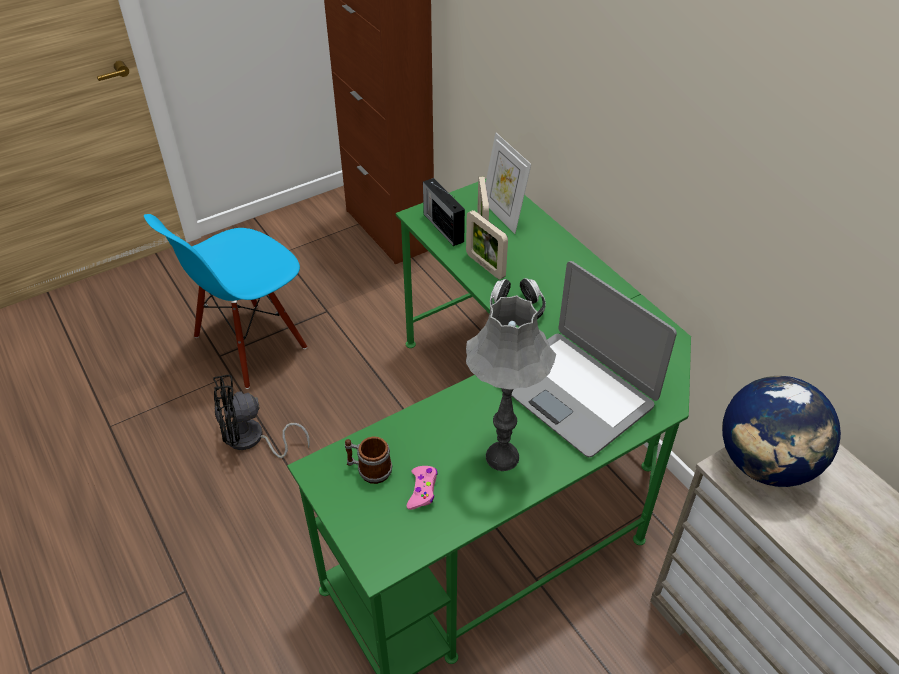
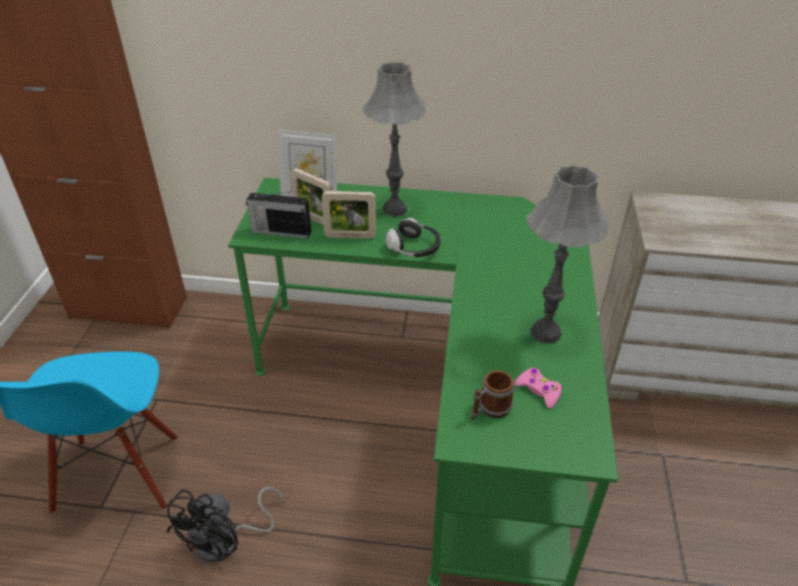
camera: 50 degrees left, 5 degrees down
(554, 267) = (394, 209): none -> grey table lamp
(574, 392) = (520, 268): laptop -> none
(765, 464) = (668, 225): globe -> none

